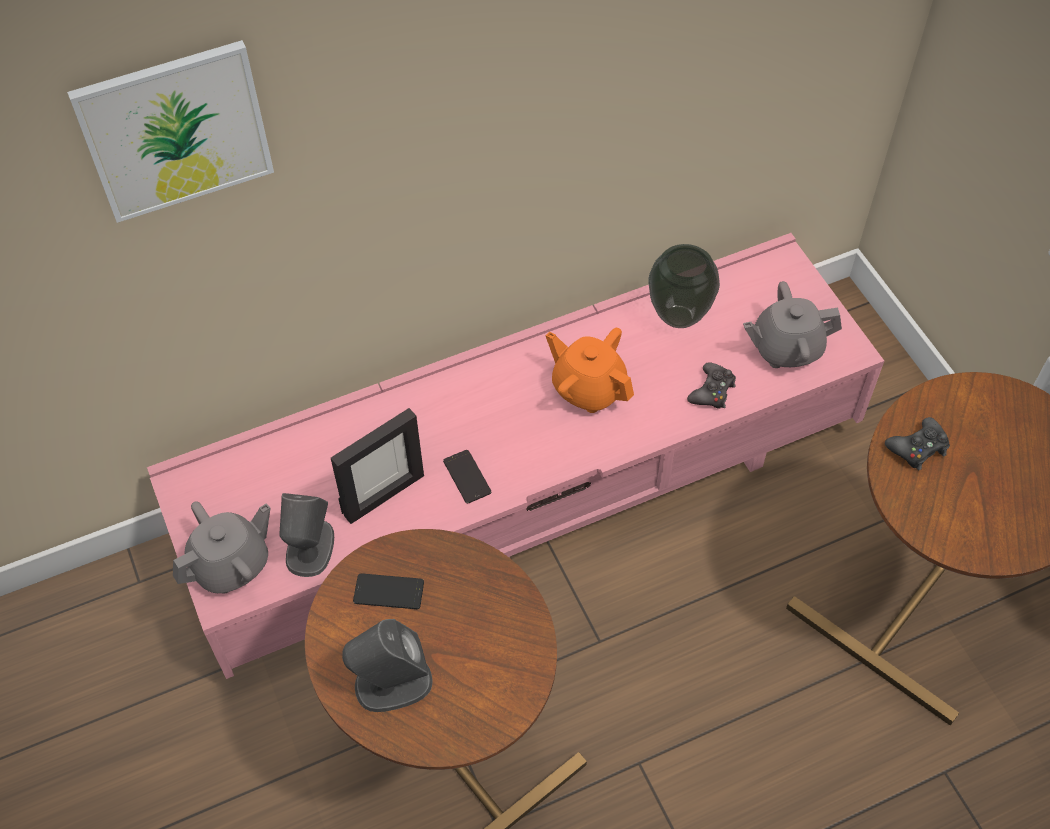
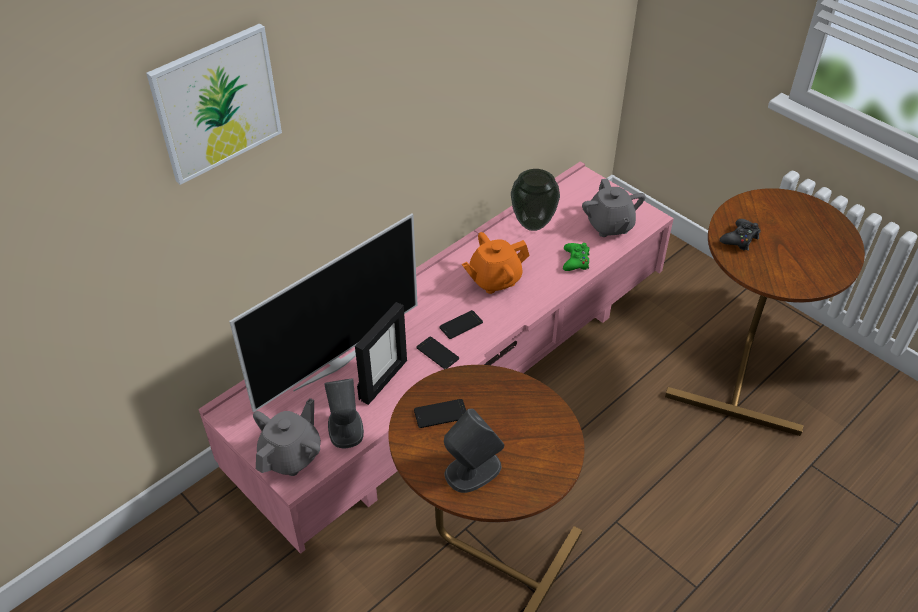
camera: 20 degrees left, 10 degrees down
(334, 450) = (335, 362): none -> television
(515, 444) = (461, 325): none -> phone
(588, 388) = (494, 279): orange teapot -> orange teapot turned 45 degrees counterclockwise
(712, 391) = (576, 261): black game controller -> green game controller
(786, 348) = (610, 226): grey teapot -> grey teapot turned 75 degrees counterclockwise

